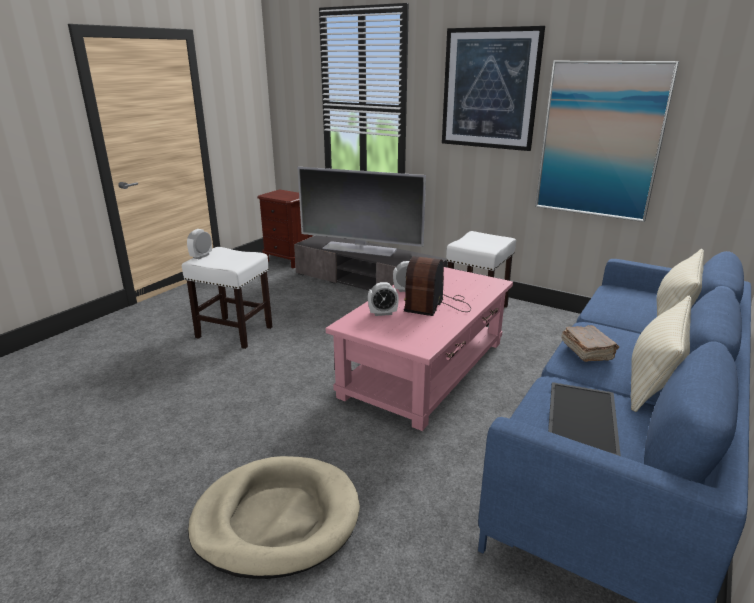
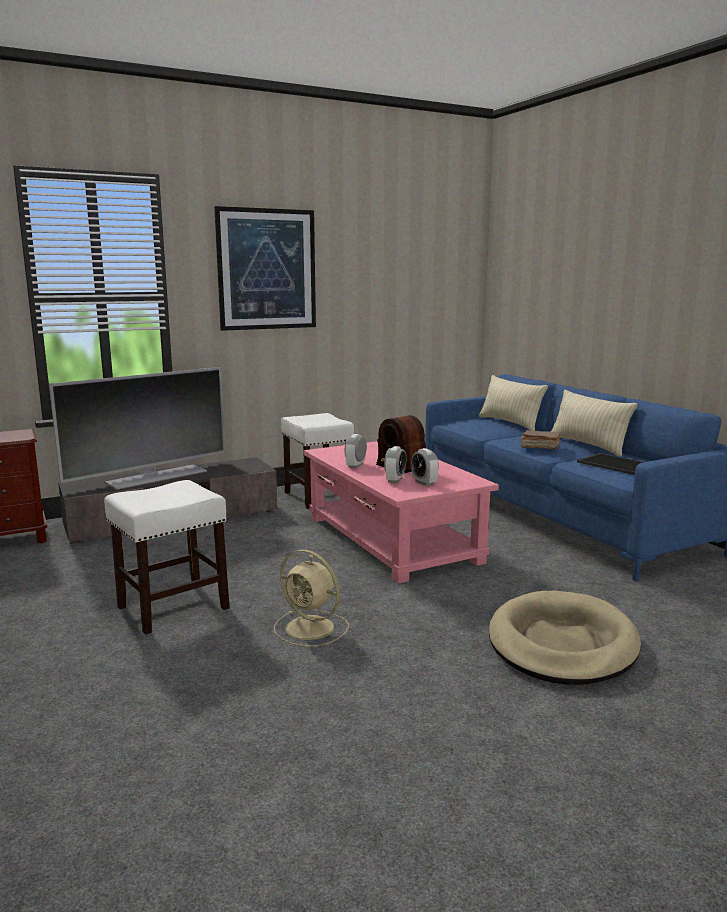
camera: 60 degrees left, 10 degrees down
(201, 256) = (136, 503): alarm clock -> alarm clock (424, 483)
(233, 386) = (312, 628): none -> beige fan
(600, 141) = (370, 311): picture -> none

